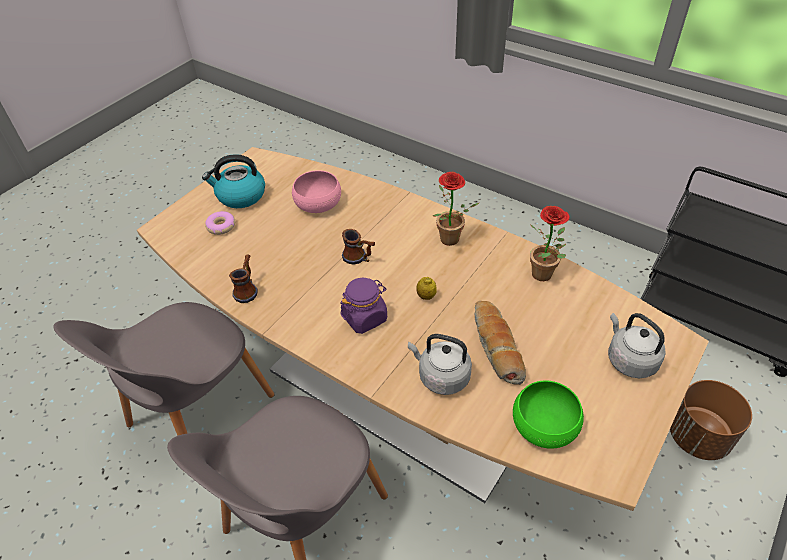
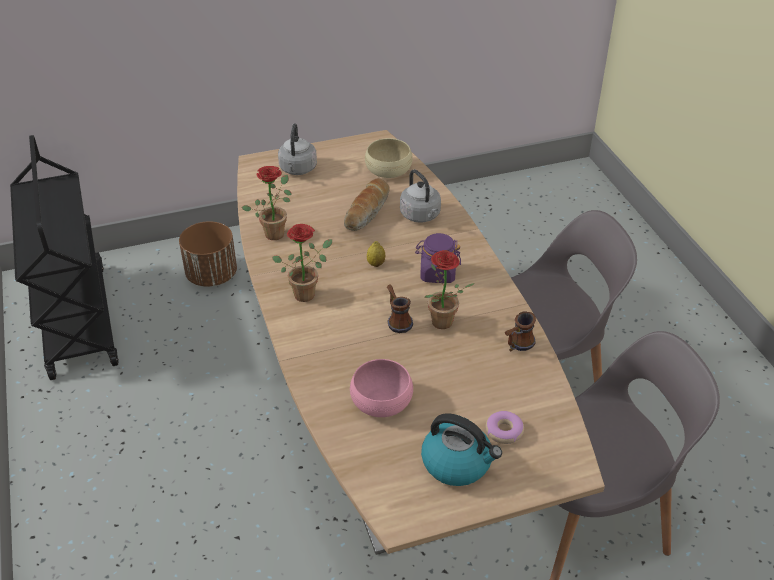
camera: 145 degrees left, 5 degrees down
(320, 273) = (442, 325): none -> potted plant
(544, 425) = (388, 170): green bowl -> beige bowl

